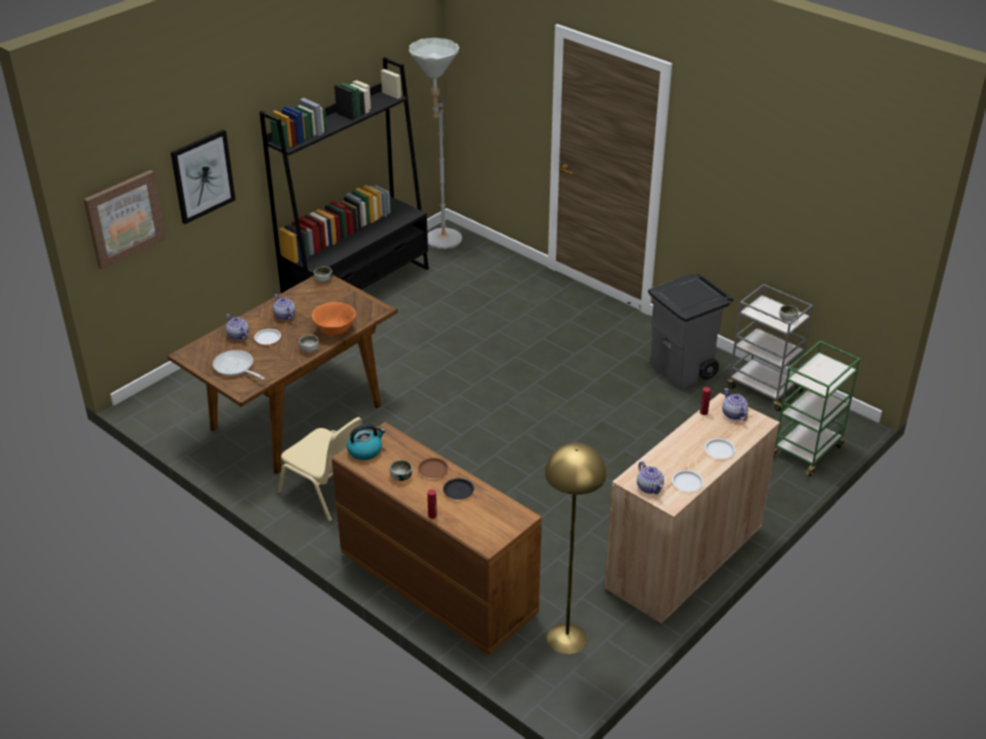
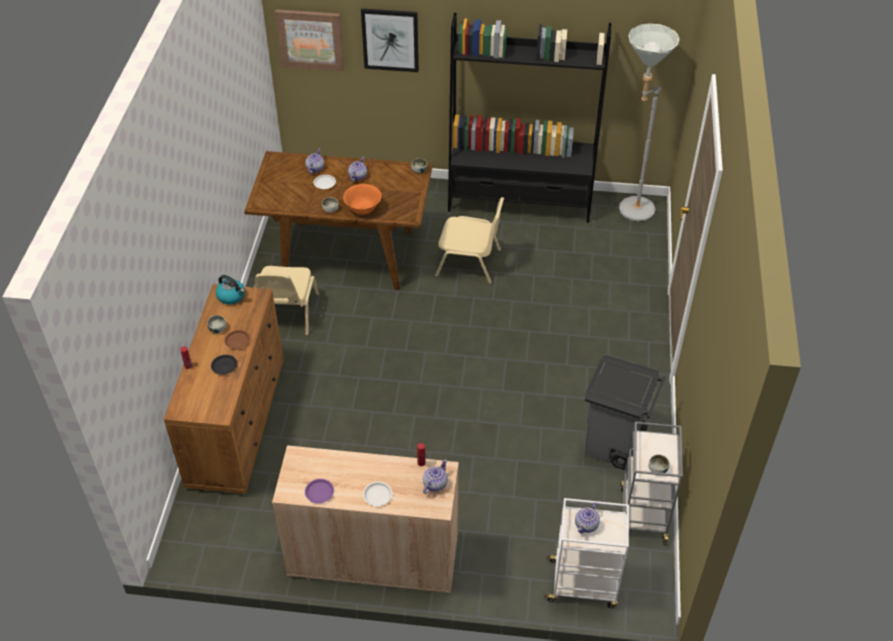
camera: 55 degrees right, 10 degrees up
(236, 368) = (279, 188): frying pan -> none
(397, 351) = (469, 263): none -> beige chair
(567, 638) = (234, 525): yellow floor lamp -> none
(649, 487) = (296, 471): teapot -> teapot (586, 525)
(687, 482) = (319, 492): white plate -> purple plate
(806, 450) = (583, 583): green cart -> white cart

